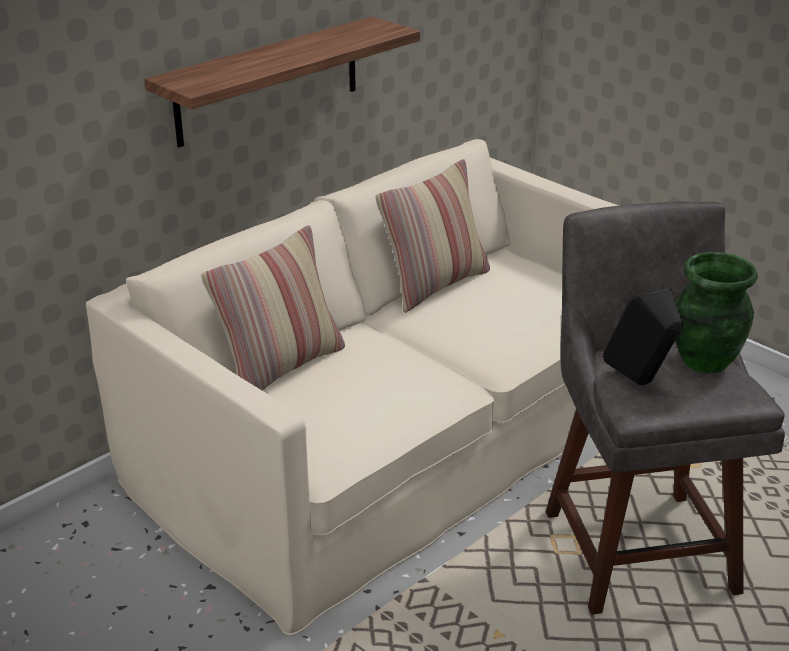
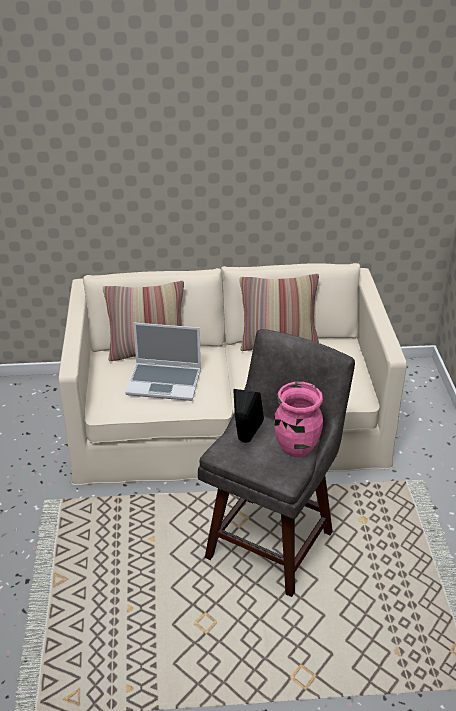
camera: 40 degrees right, 5 degrees up
(268, 81) = (208, 192): shelf -> none
(363, 392) = (165, 382): none -> laptop
(703, 361) = (296, 447): green vase -> pink vase

